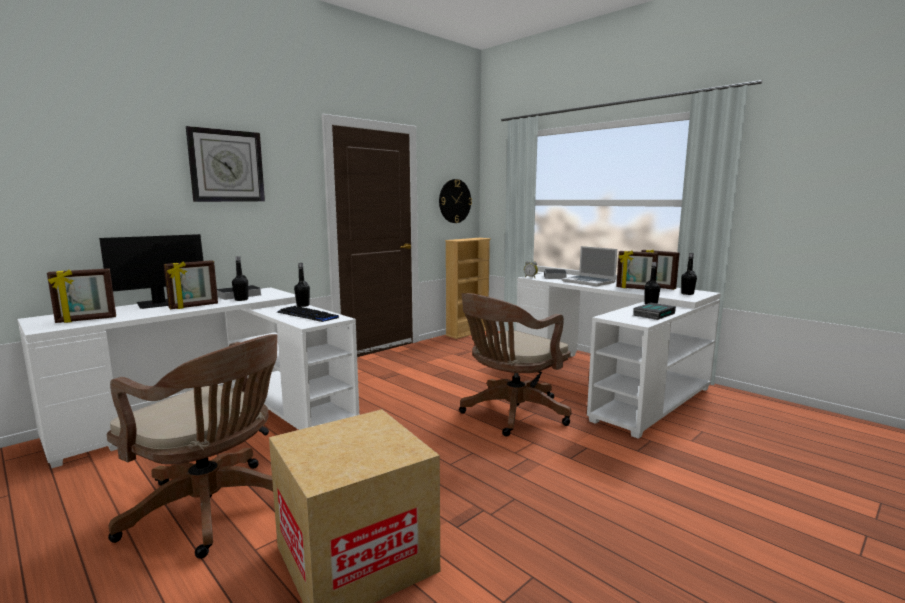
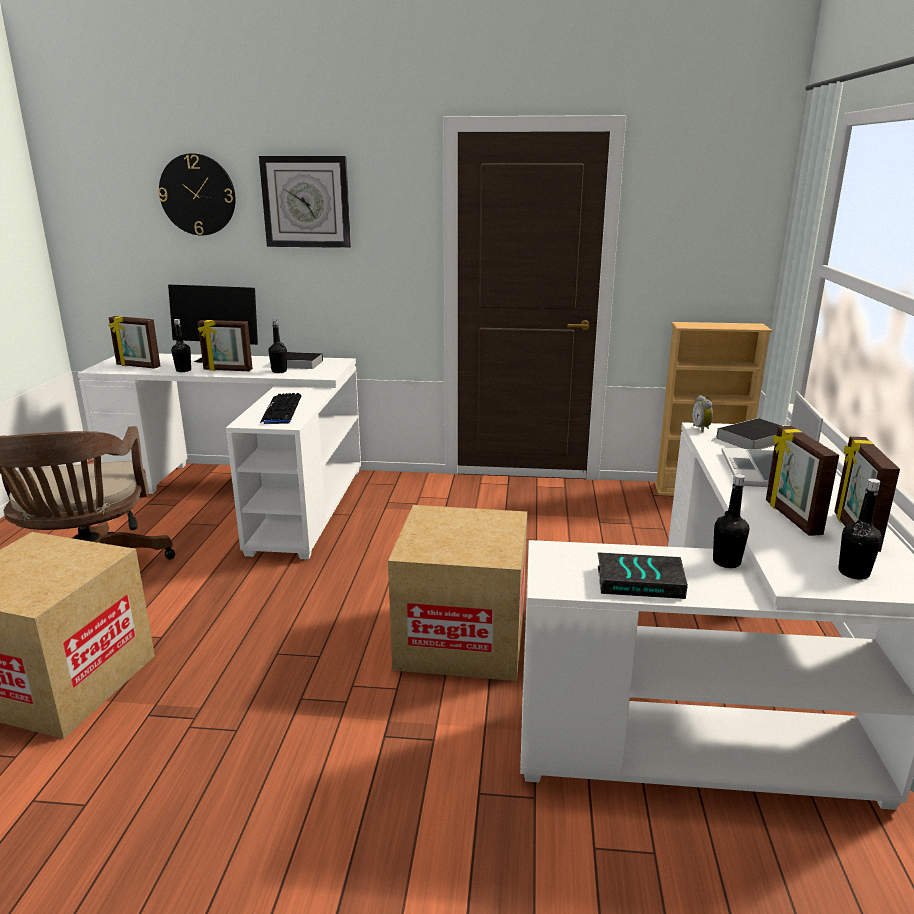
camera: 50 degrees right, 10 degrees up
(303, 305) = (321, 394): black bottle -> black bottle (183, 370)
(454, 201) = (709, 251): wall clock -> wall clock (198, 195)
(511, 414) = (461, 638): brown office chair -> cardboard box

